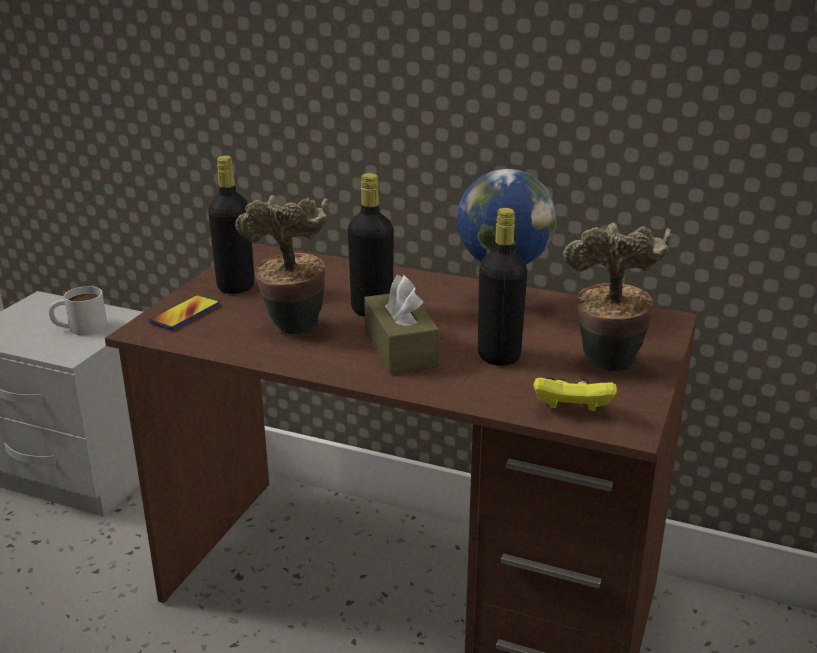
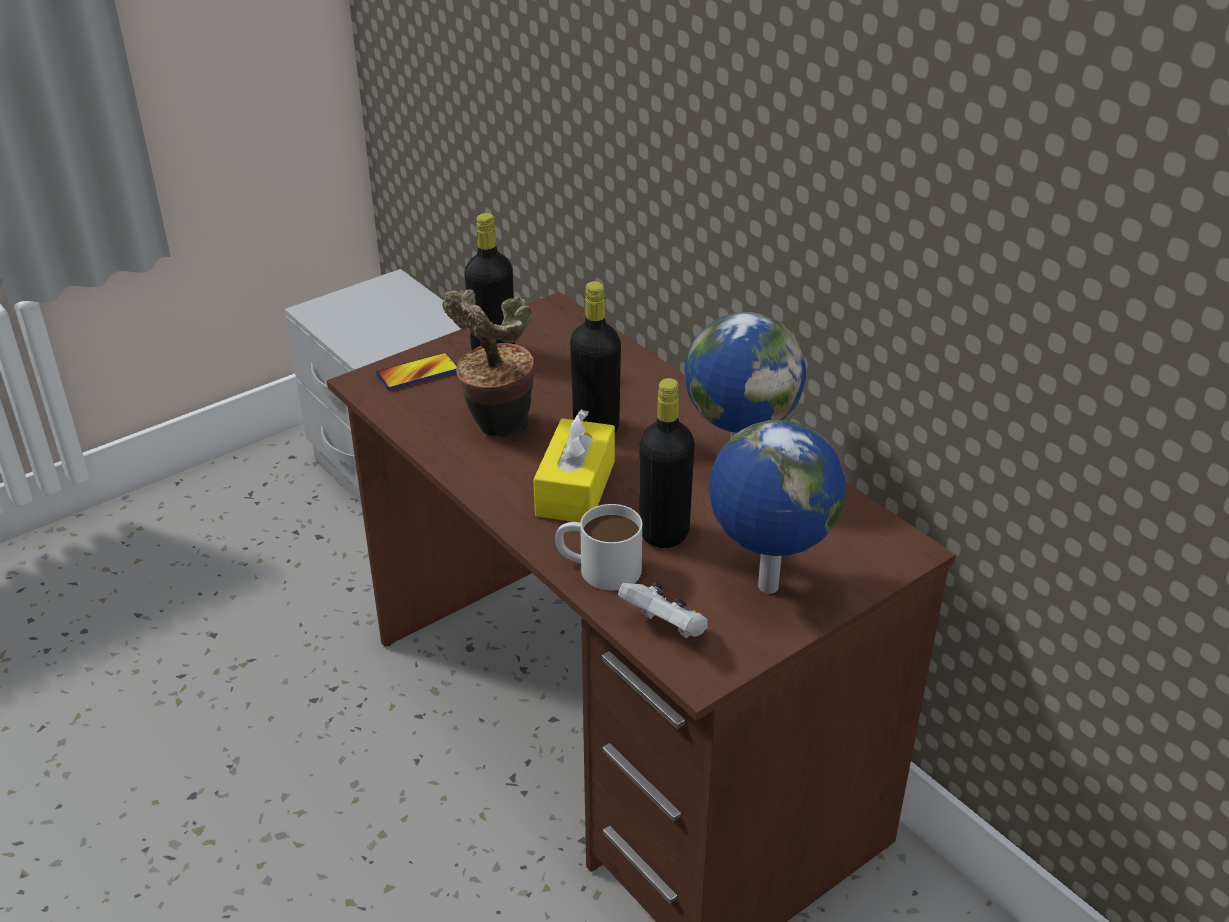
camera: 30 degrees right, 10 degrees up
(80, 327) = (405, 330): white mug -> white mug (598, 567)
(400, 349) = (575, 488): brown tissue box -> yellow tissue box
(572, 411) = (666, 629): yellow game controller -> white game controller
(607, 366) = (766, 587): potted plant -> globe

